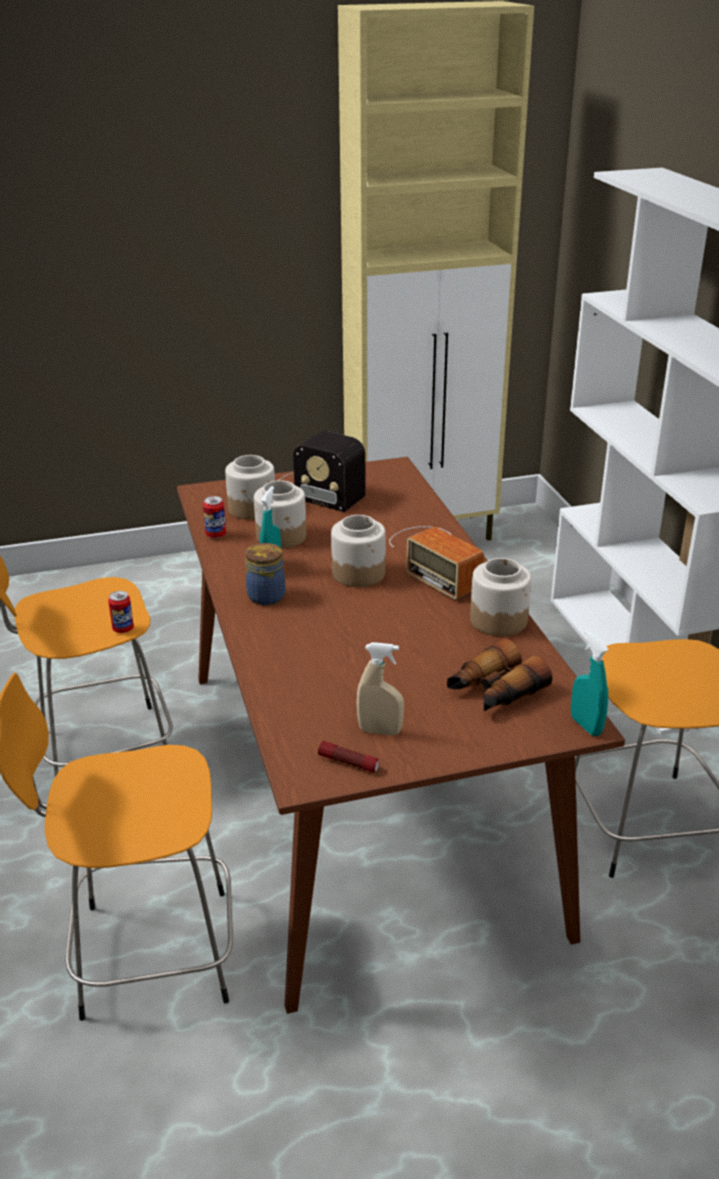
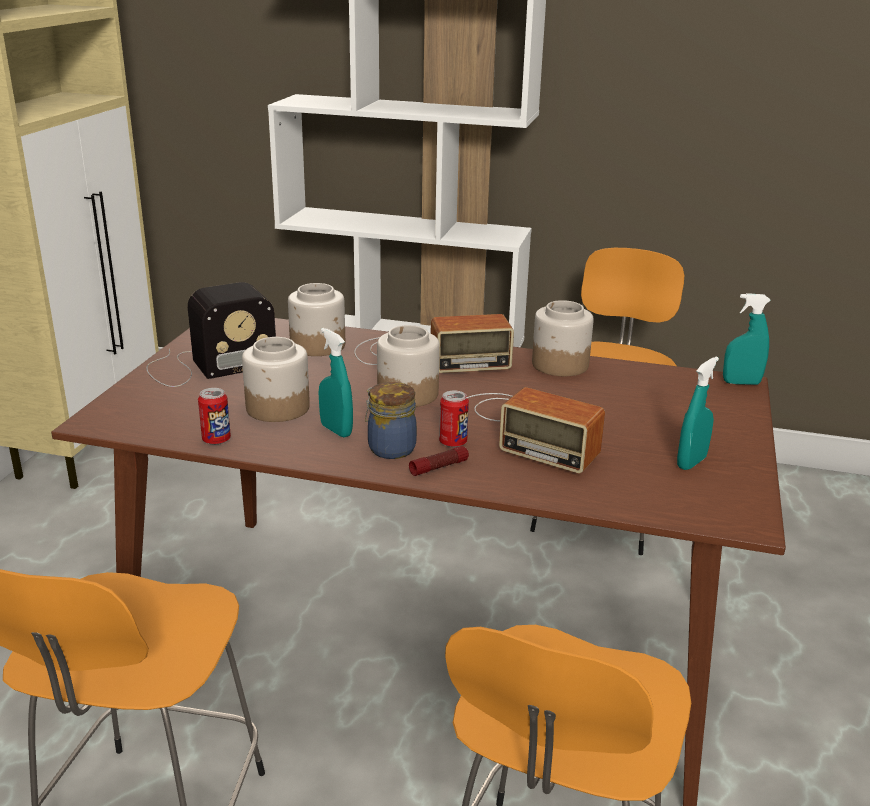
camera: 60 degrees left, 5 degrees down
(123, 629) = (210, 608): can -> can (453, 442)
(252, 509) = (191, 405): jar -> jar (318, 345)
(348, 763) = (732, 491): flashlight -> flashlight (439, 467)
(354, 637) = (521, 429): none -> radio
(380, 731) = (691, 462): beige spray bottle -> turquoise spray bottle
(494, 691) = (667, 399): binoculars -> none

